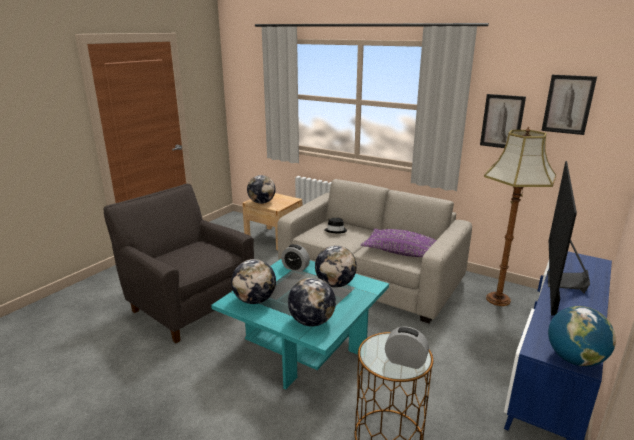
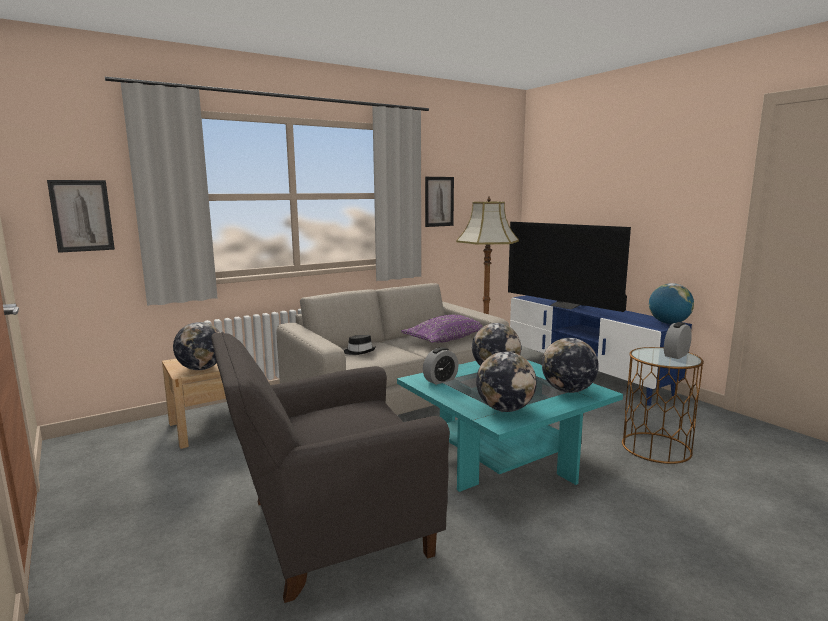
camera: 65 degrees left, 10 degrees down
(568, 104) = (479, 181): picture -> picture (82, 216)

